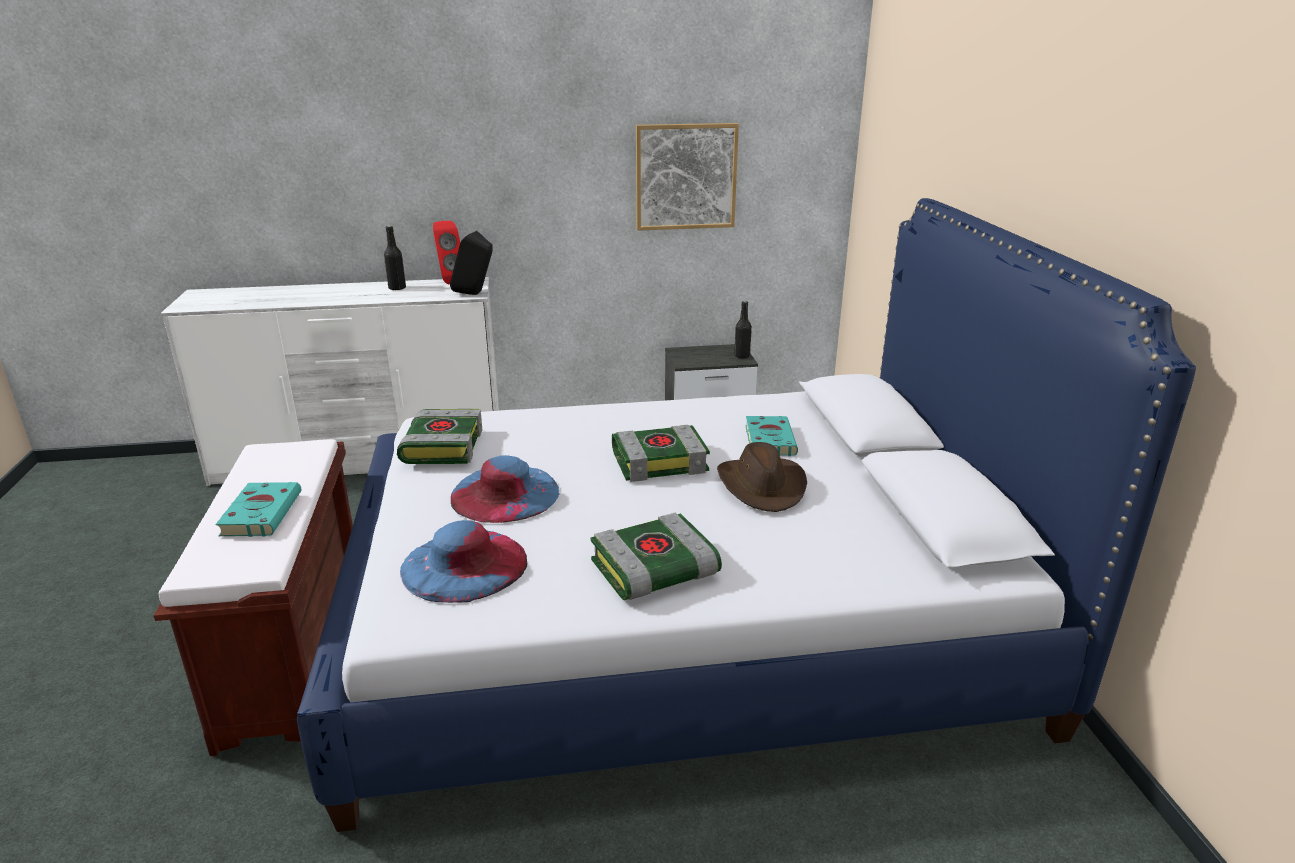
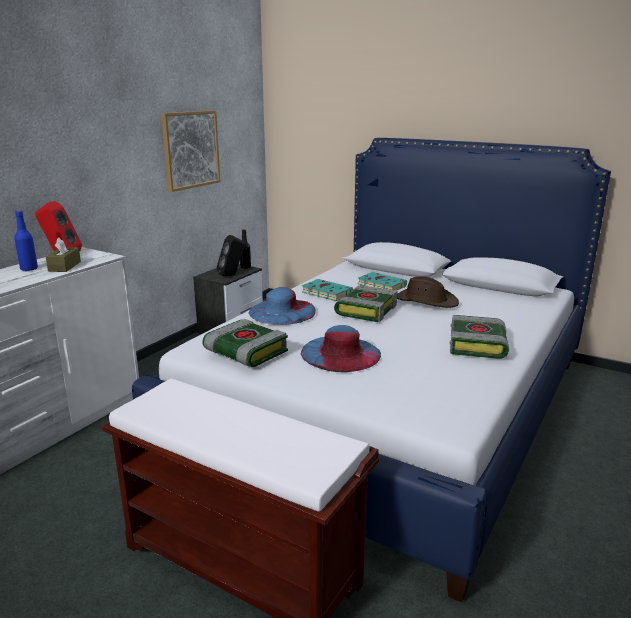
camera: 50 degrees left, 5 degrees down
(262, 513) = (253, 428): turquoise book -> turquoise book (325, 293)
(397, 288) = (29, 269): black bottle -> blue bottle
(421, 294) = (64, 266): none -> brown tissue box
(464, 564) = (411, 387): blue hat -> blue hat (282, 311)
(475, 294) = (109, 256): black speaker -> black speaker (232, 275)

